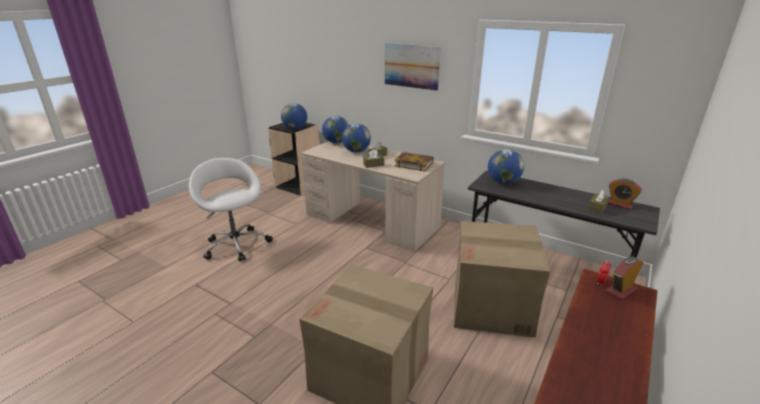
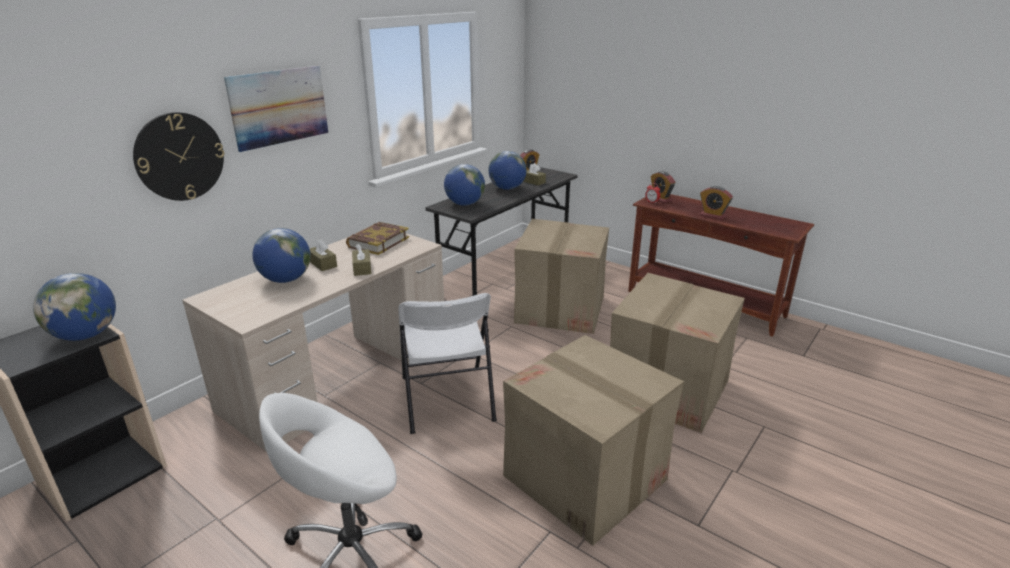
camera: 85 degrees left, 0 degrees up
(268, 318) = (586, 478): none -> cardboard box
(336, 142) = (214, 297): globe -> globe (507, 188)
(350, 258) = (446, 399): none -> white chair
(360, 76) = (179, 156): none -> wall clock
(585, 331) = (713, 216): none -> alarm clock

